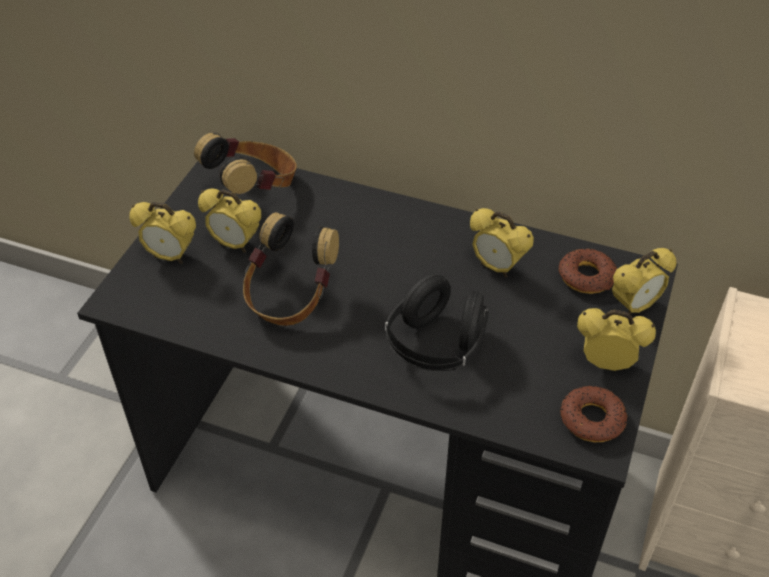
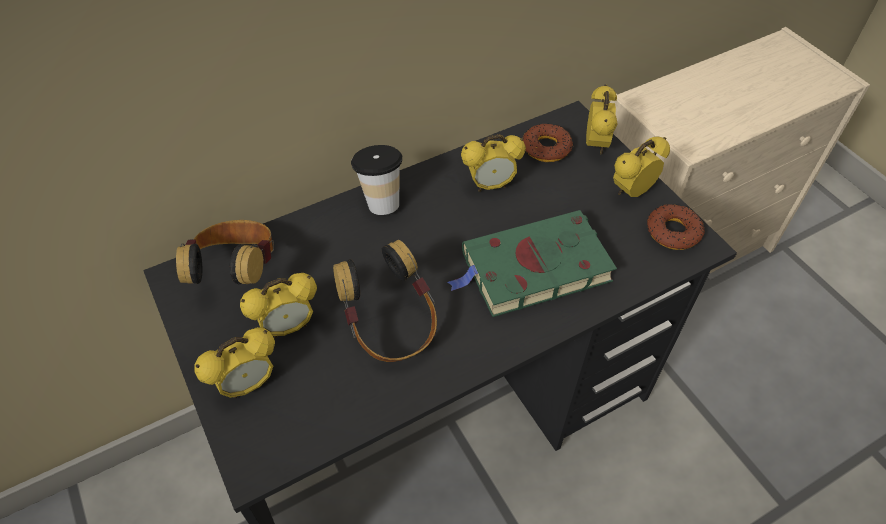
camera: 50 degrees left, 5 degrees up
(403, 215) = (381, 201): none -> cup
(436, 345) = (532, 269): black headphones -> green book

